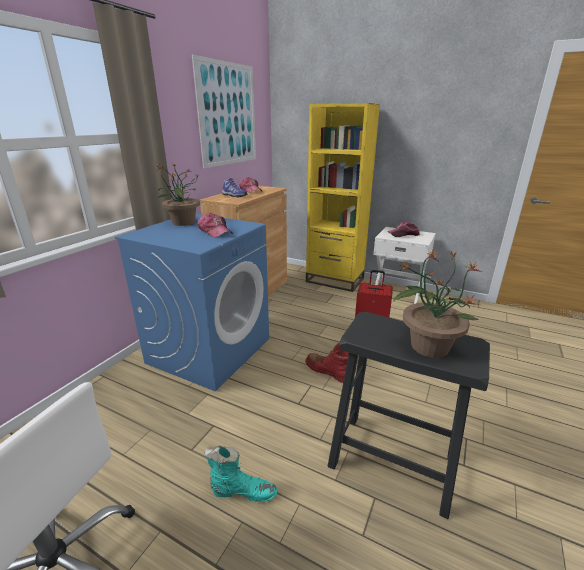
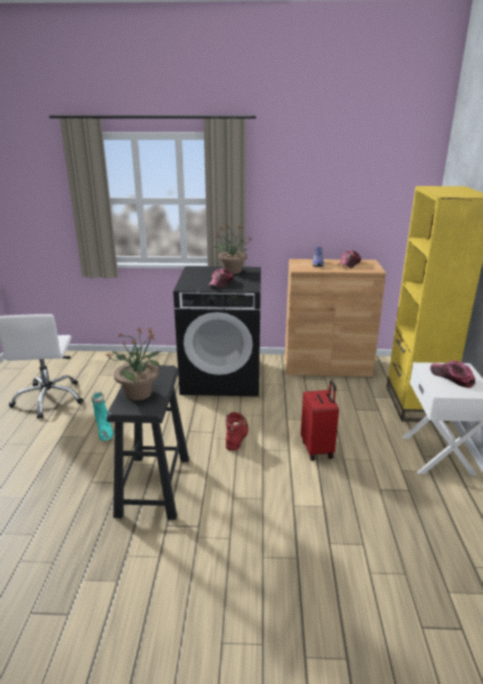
camera: 65 degrees right, 0 degrees up
(210, 350) = (222, 377): blue washing machine -> black washing machine
(228, 115) = (352, 186): picture -> none

